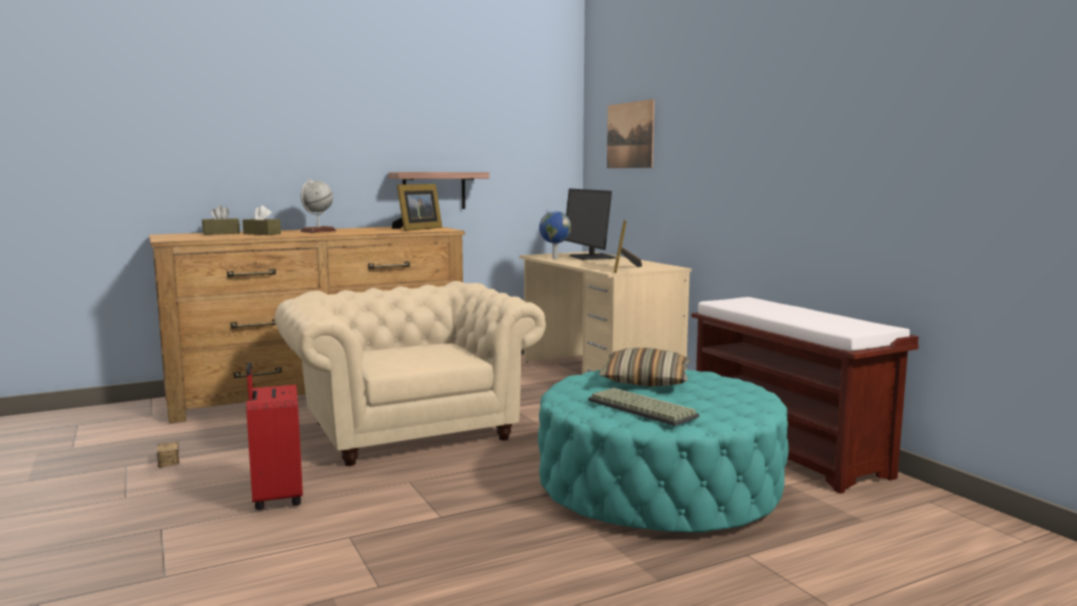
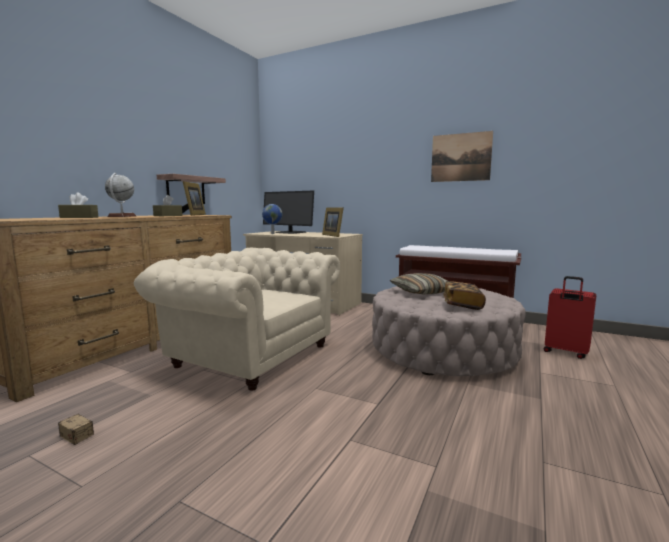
camera: 35 degrees left, 0 degrees up
(221, 233) = (32, 218): brown tissue box -> brown tissue box (168, 216)
(276, 498) = (241, 432): red suitcase -> red suitcase (565, 352)
(630, 135) = (304, 160): picture -> picture (460, 157)
(639, 408) = (462, 305): keyboard -> book
(658, 486) = (442, 350): turquoise ottoman -> beige ottoman

